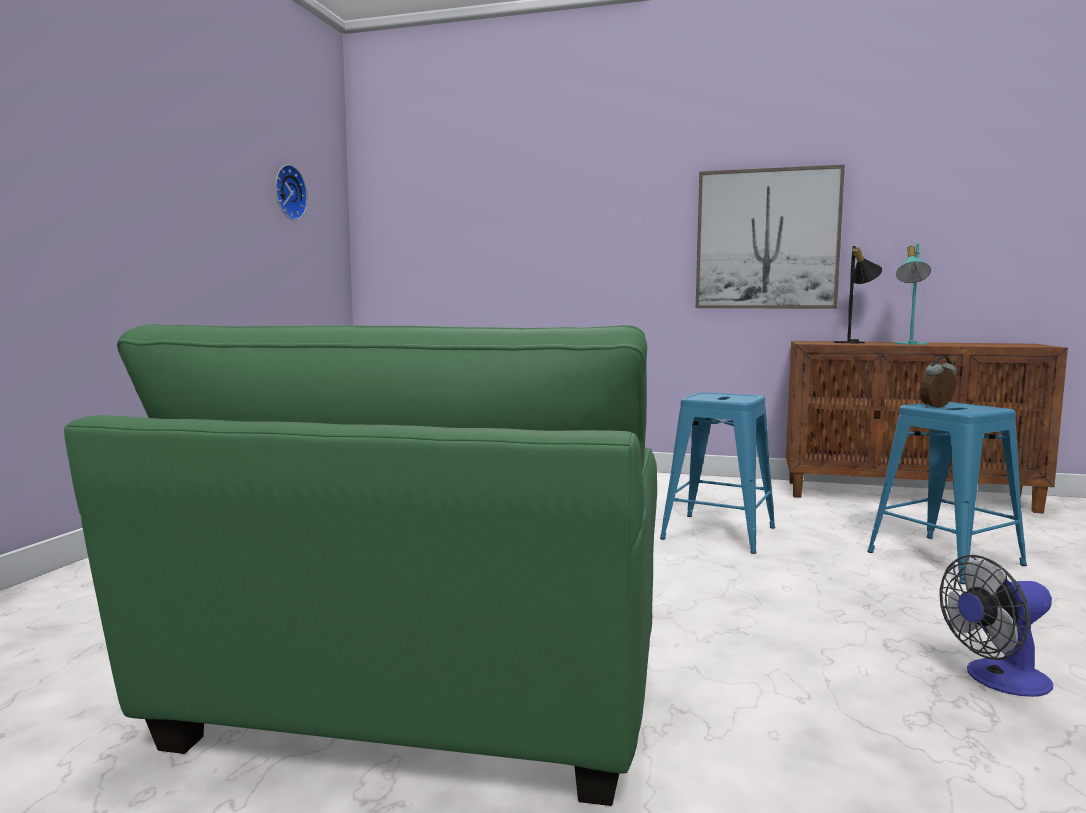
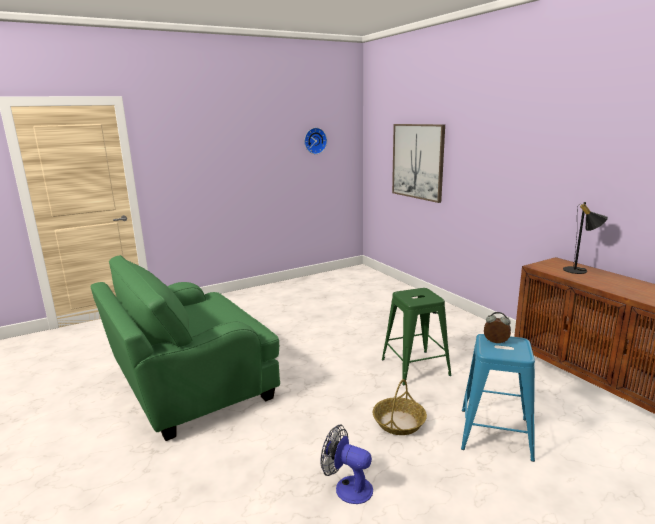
camera: 45 degrees right, 10 degrees up
(718, 533) = (415, 367): blue stool -> green stool
(767, 239) = (549, 183): picture -> picture (417, 161)
(851, 589) = (399, 422): none -> basket
(909, 344) = (606, 283): turquoise table lamp -> none

